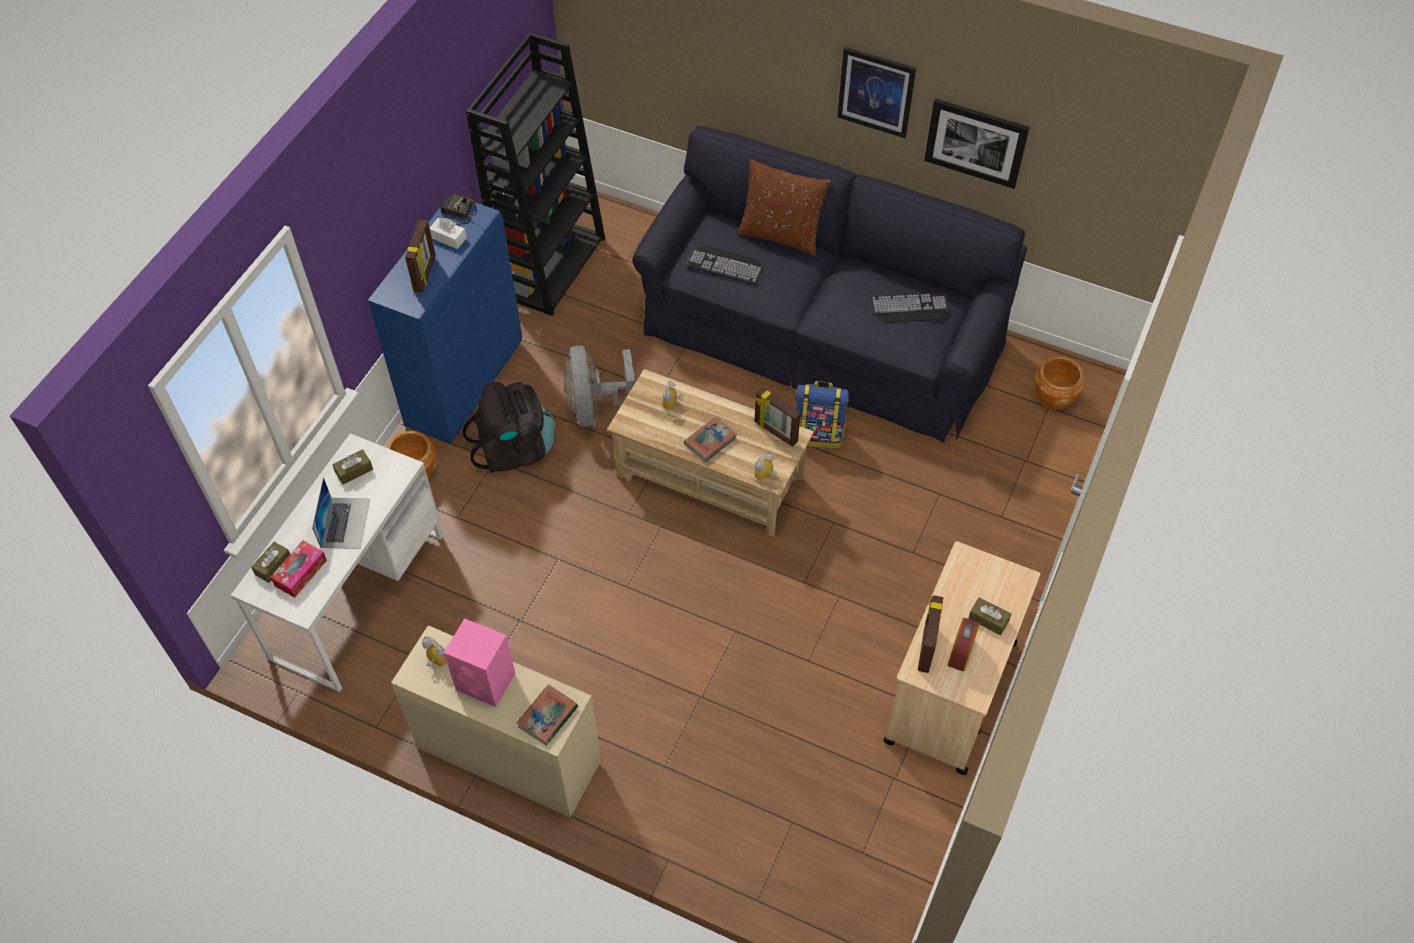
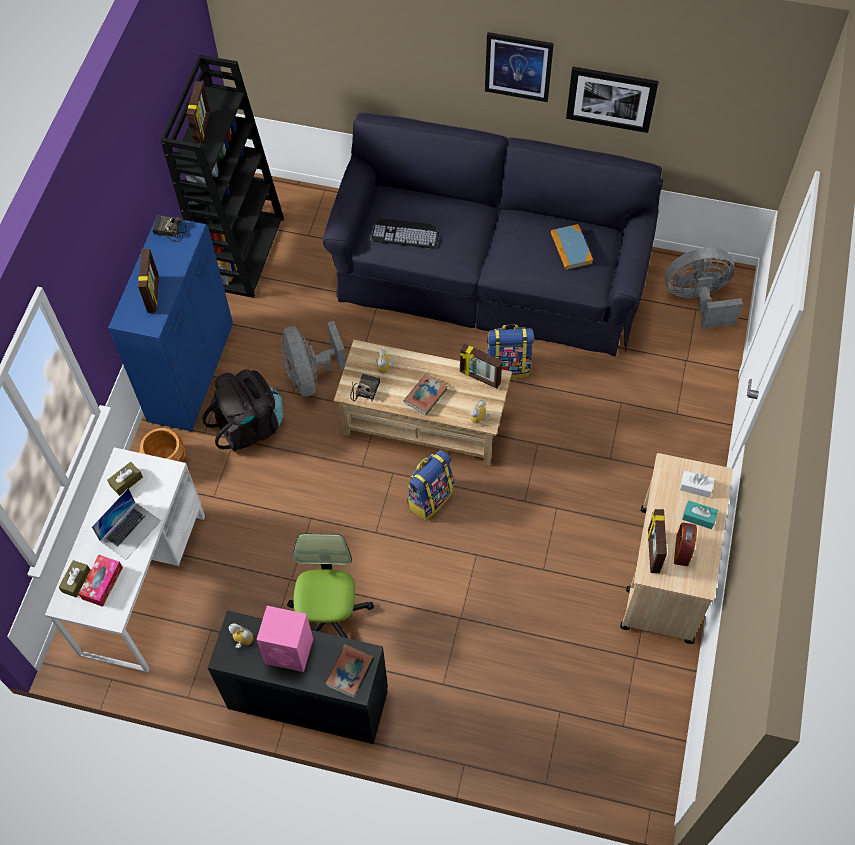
camera: 10 degrees left, 5 degrees up
(345, 523) = (130, 530): laptop -> laptop turned 45 degrees clockwise
(448, 238) = (166, 257): white tissue box -> white tissue box (695, 487)
(508, 754) = (307, 699): beige desk -> black desk
(519, 111) = (203, 128): none -> picture frame
(554, 668) = (329, 616): none -> office chair
(644, 424) = (365, 390): none -> radio
(697, 560) = (429, 497): none -> backpack
(781, 235) = (446, 198): brown pillow -> none
(909, 309) = (571, 248): keyboard -> book
(988, 620) = (698, 517): brown tissue box -> turquoise tissue box
(1053, 397) = (698, 300): brown planter -> grey fan

